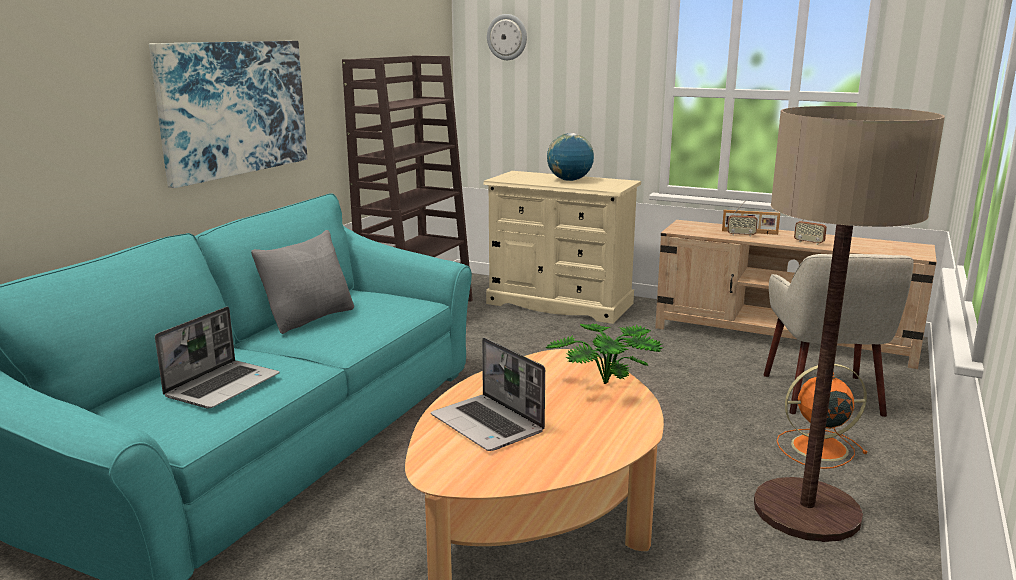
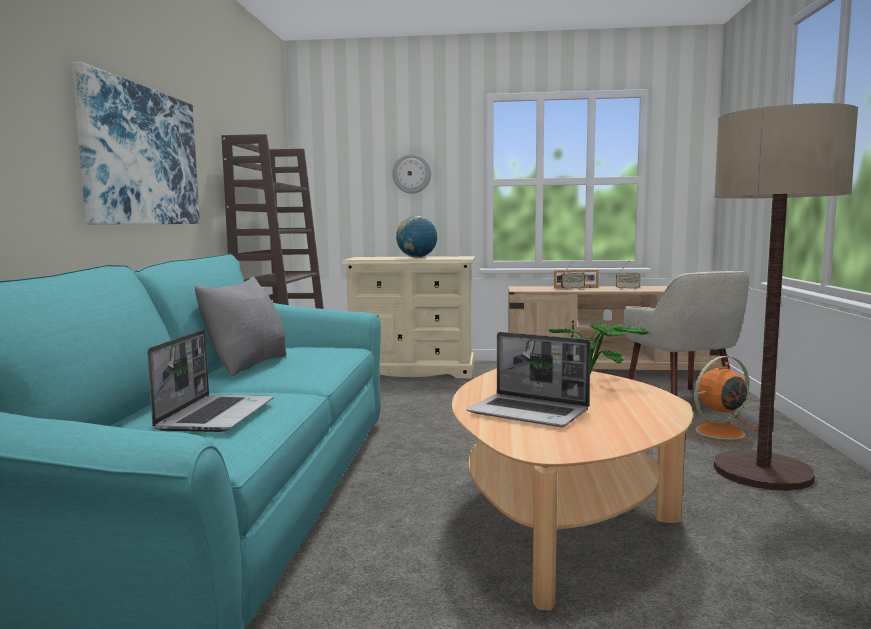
camera: 20 degrees left, 10 degrees down
(507, 37) = (342, 142): wall clock -> wall clock (411, 173)

